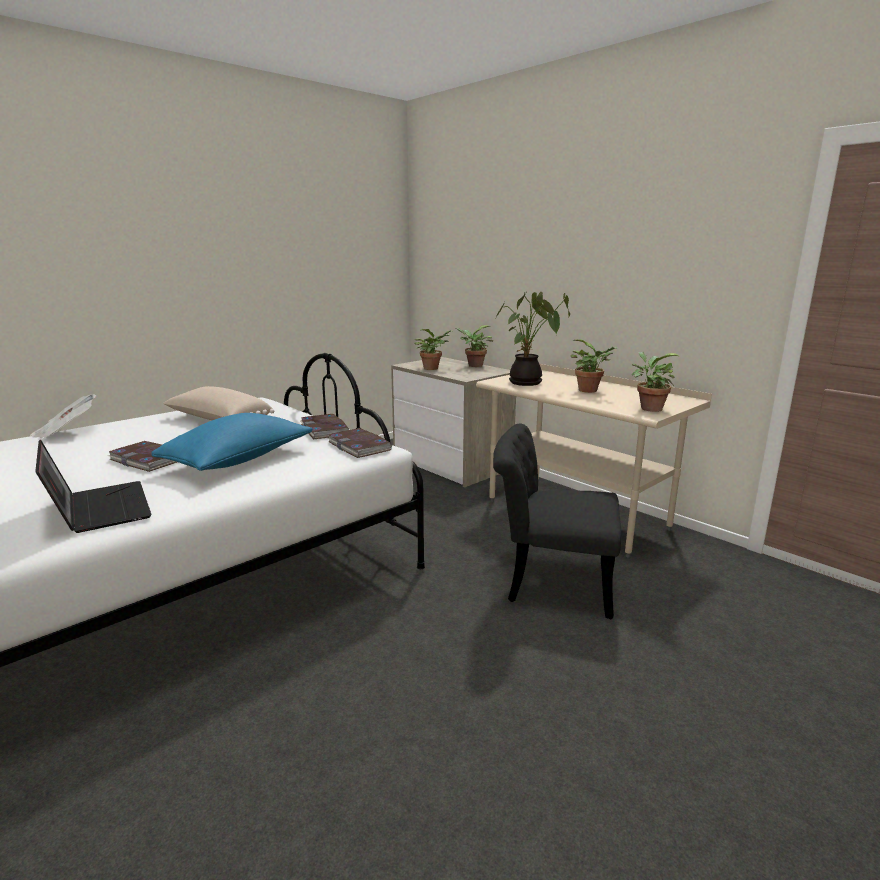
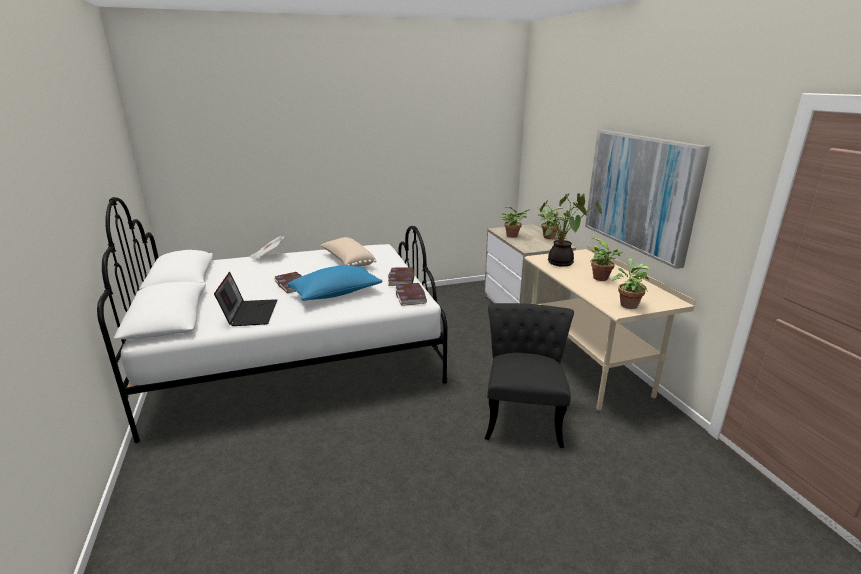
camera: 25 degrees right, 5 degrees up
(549, 582) = (523, 415): black chair -> black chair turned 60 degrees clockwise
(610, 283) = (640, 193): none -> picture

